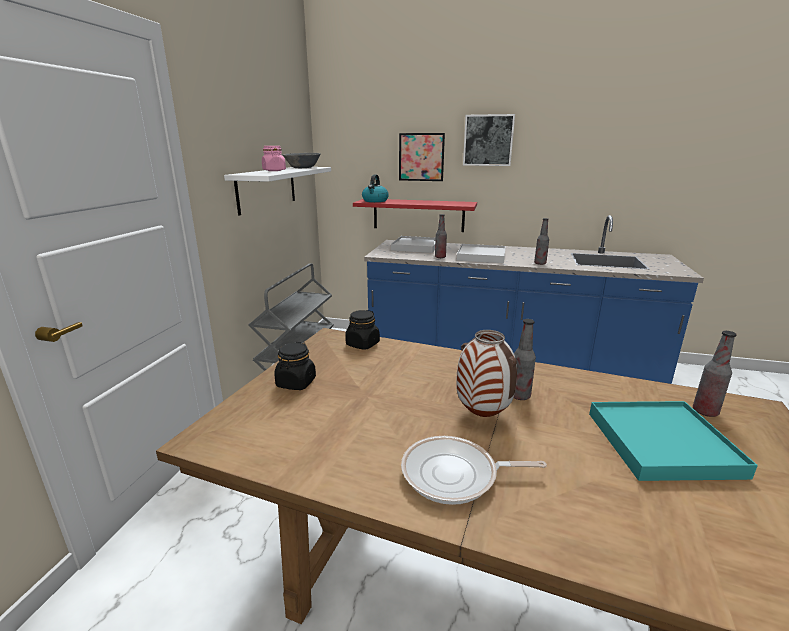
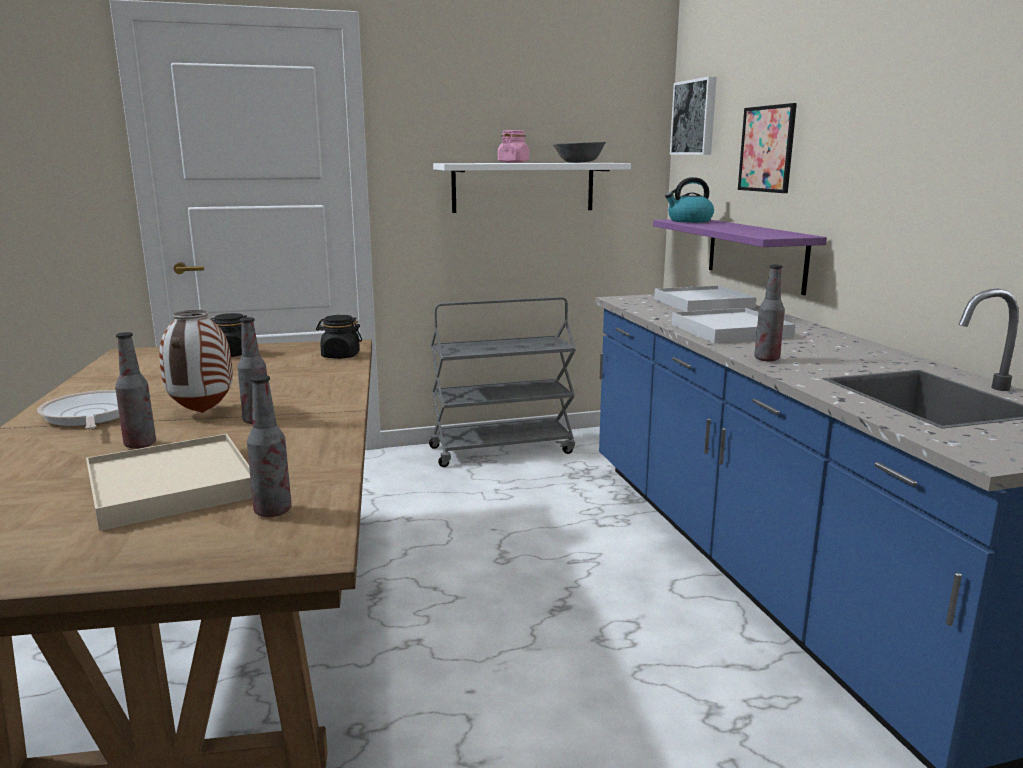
camera: 60 degrees right, 5 degrees down
(418, 215) = (755, 254): red shelf -> purple shelf
(440, 257) = (670, 317): bottle -> bottle (140, 444)
(488, 140) = (851, 113): picture -> picture (695, 117)
(661, 443) = (171, 486): turquoise tray -> beige tray

